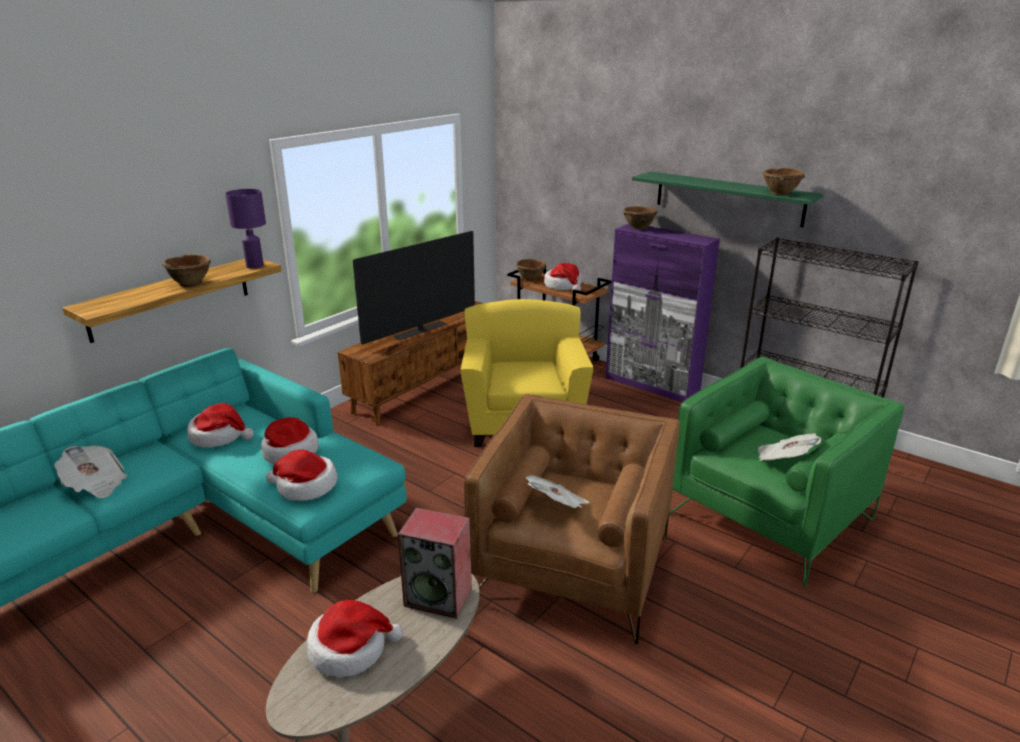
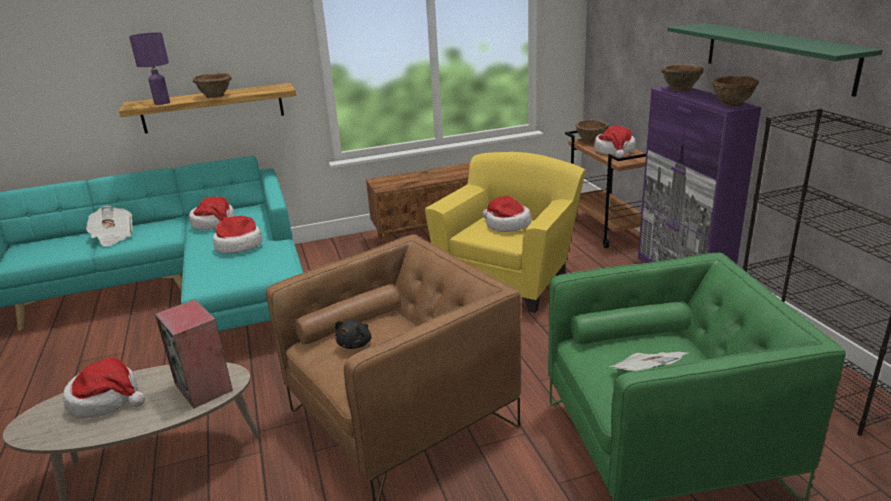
camera: 35 degrees right, 0 degrees up
(255, 266) = (277, 89): purple table lamp -> purple table lamp (162, 103)
(305, 486) = (215, 272): hat -> hat (506, 225)
(420, 331) = (450, 173): television -> none
(557, 506) = (355, 344): newspaper -> black plush toy
(780, 193) = (814, 47): brown bowl -> brown bowl (732, 104)

